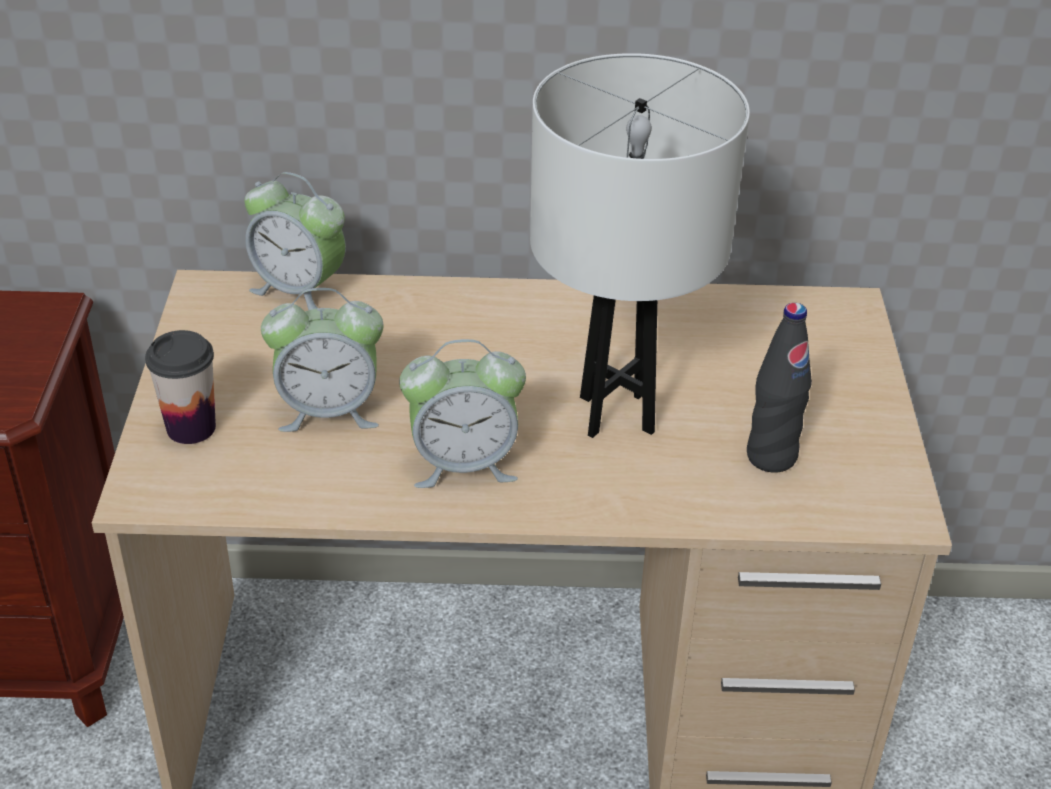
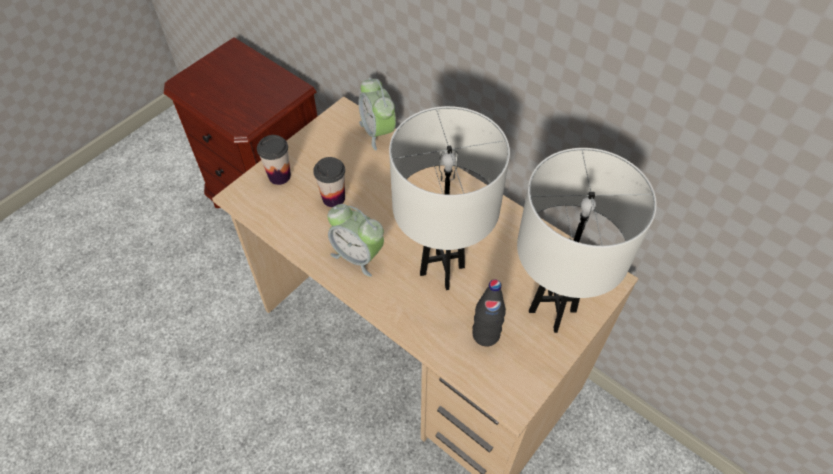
camera: 40 degrees right, 15 degrees up
(329, 411) = (333, 198): alarm clock -> cup
(823, 380) = (553, 311): none -> white table lamp

